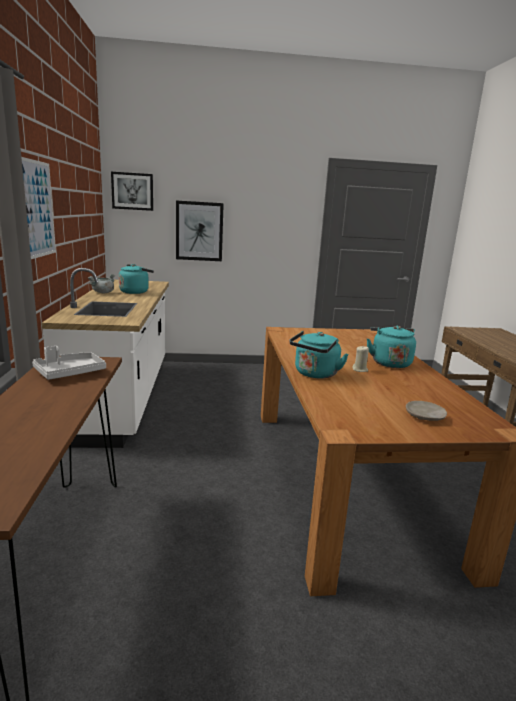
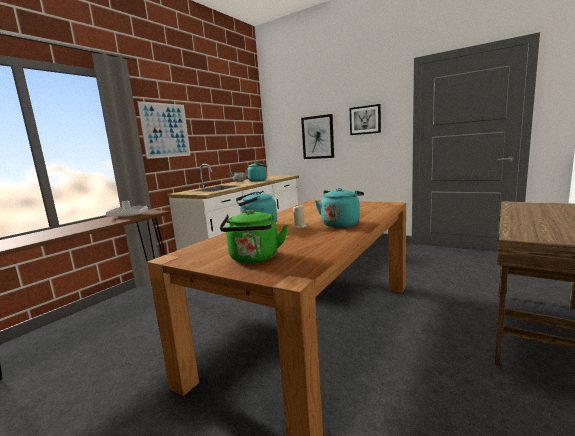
camera: 40 degrees right, 5 degrees down
(132, 191) = (277, 116): picture -> picture (365, 120)
(424, 417) = (254, 259): beige plate -> green kettle

